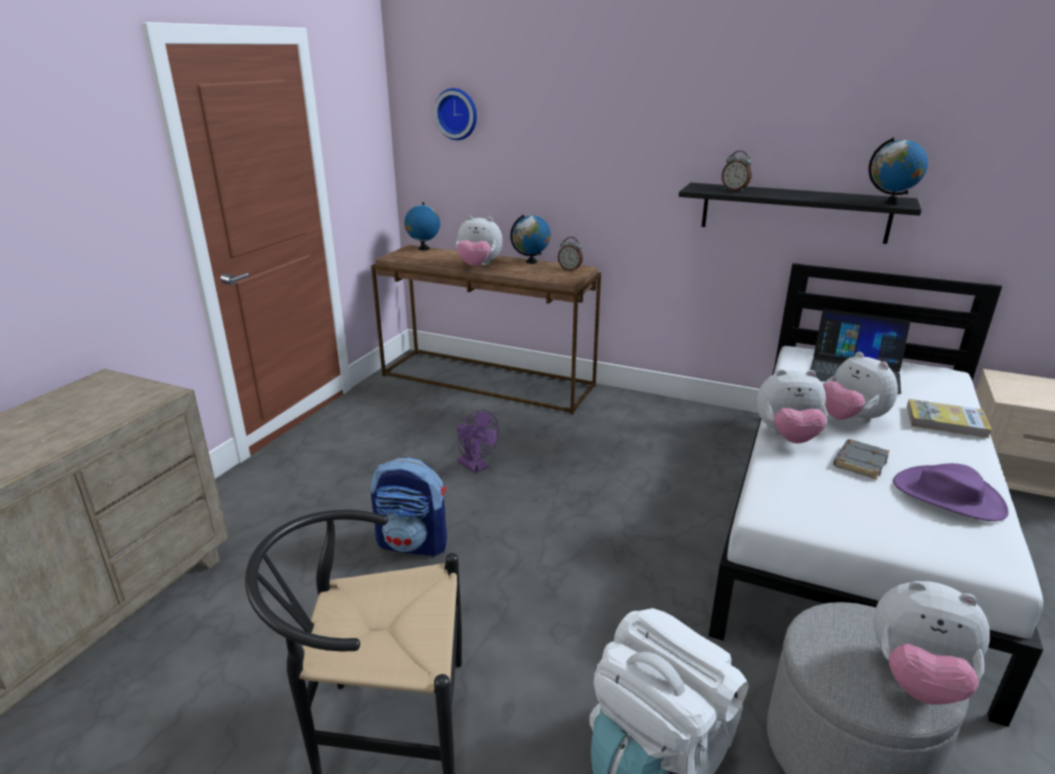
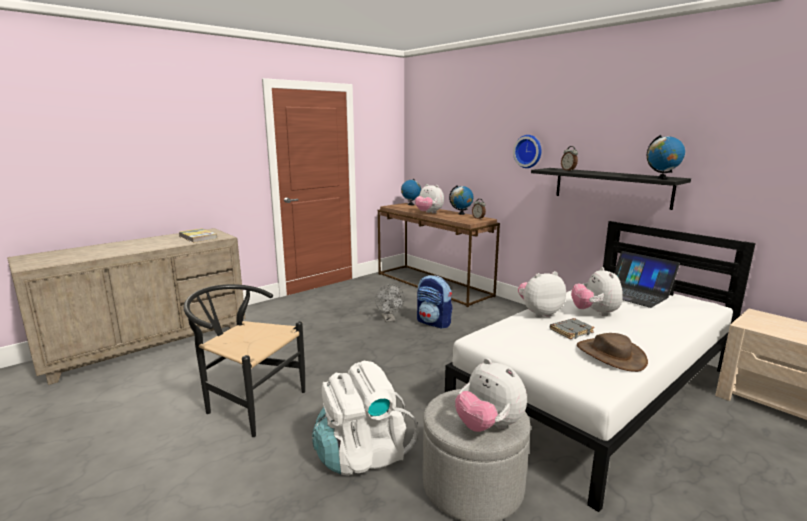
camera: 25 degrees right, 10 degrees down
(414, 543) = (328, 343): backpack -> backpack (434, 323)
(457, 114) = (433, 130): wall clock -> wall clock (528, 151)
(476, 467) = (389, 319): purple fan -> grey fan
(787, 437) = (539, 313): plush toy -> plush toy turned 135 degrees clockwise
(946, 421) = (665, 325): book -> book (198, 237)
(948, 496) = (610, 355): purple hat -> brown hat

